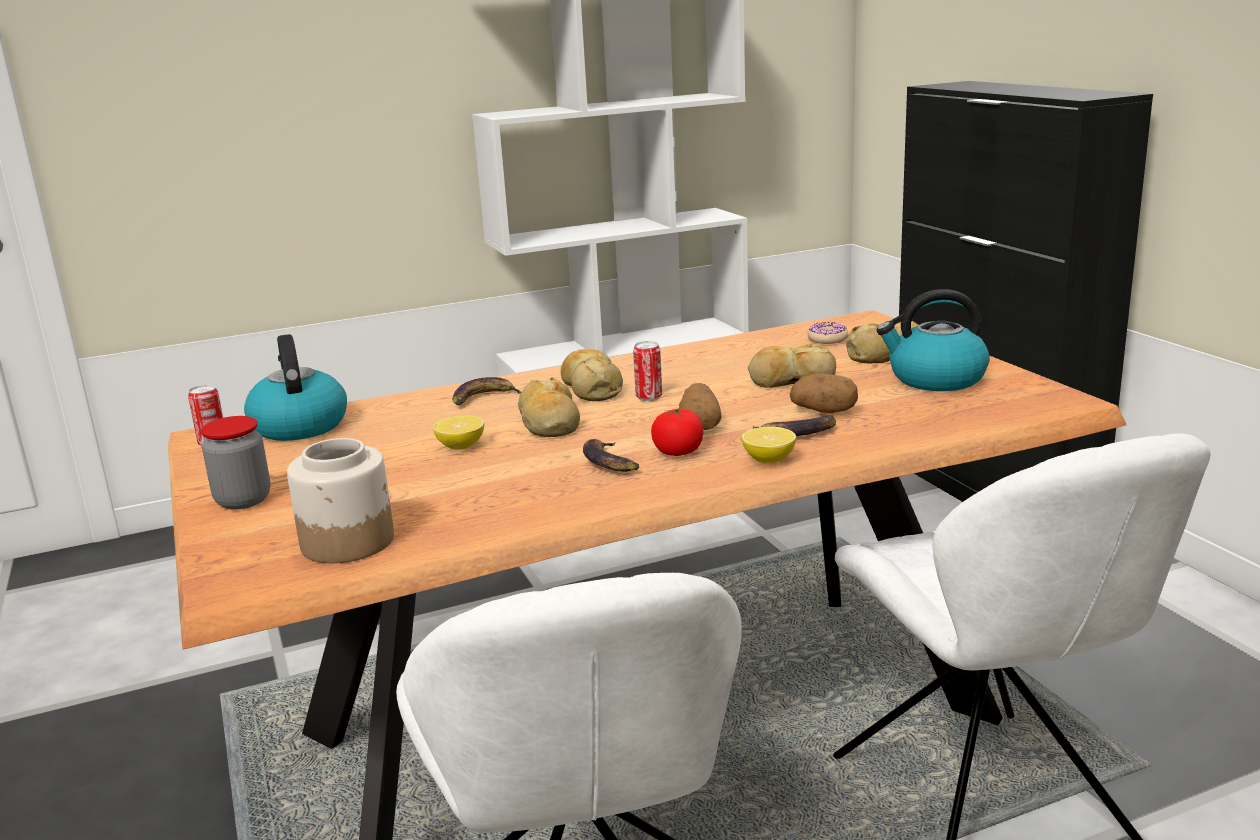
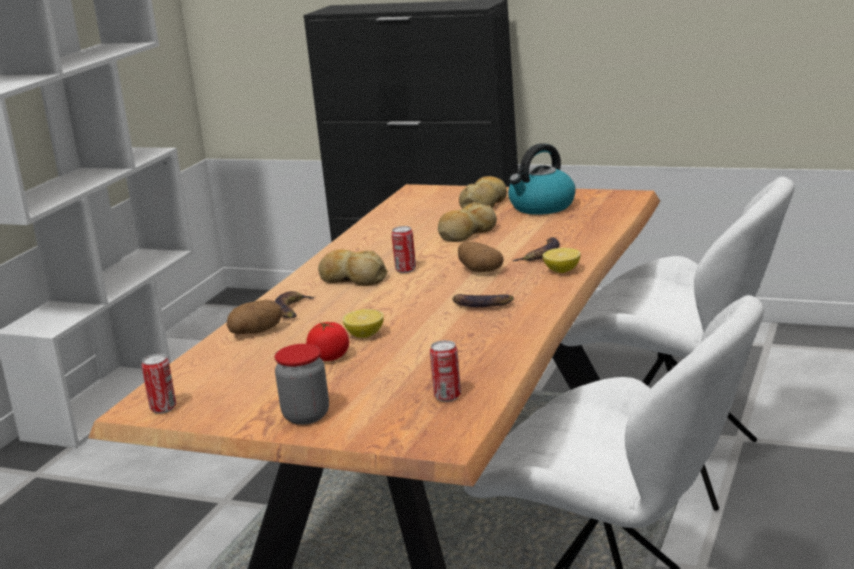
camera: 45 degrees left, 0 degrees up
(299, 426) = (200, 373): kettle -> none
(349, 541) = (447, 396): jar -> can
(549, 423) = (384, 303): bread -> none
(678, 451) = (504, 286): tomato -> tomato (330, 357)
(824, 411) = (527, 240): potato -> potato (256, 332)
(827, 339) = (425, 207): donut -> none

